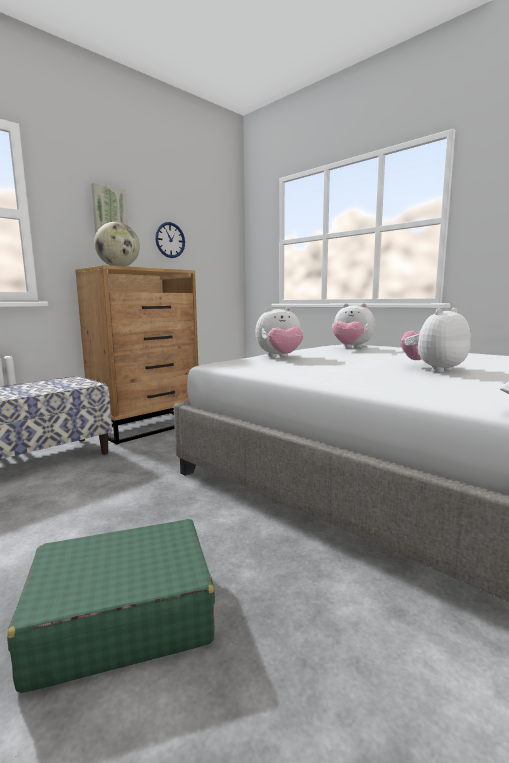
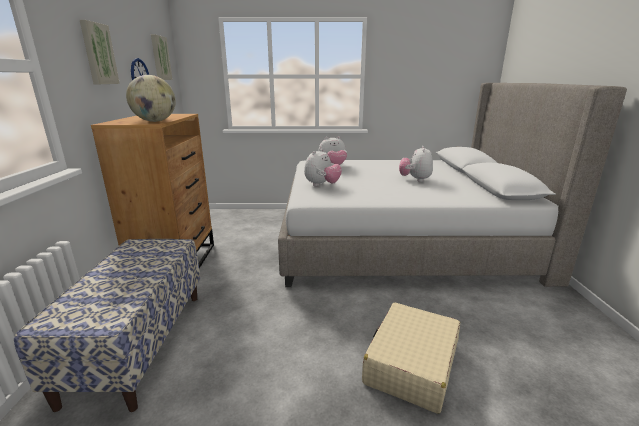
camera: 45 degrees left, 10 degrees up
(121, 617) = (411, 364): green suitcase -> beige suitcase
(211, 226) = (160, 58): none -> picture

